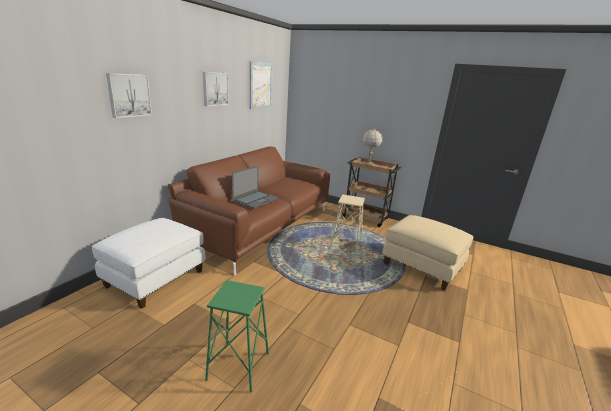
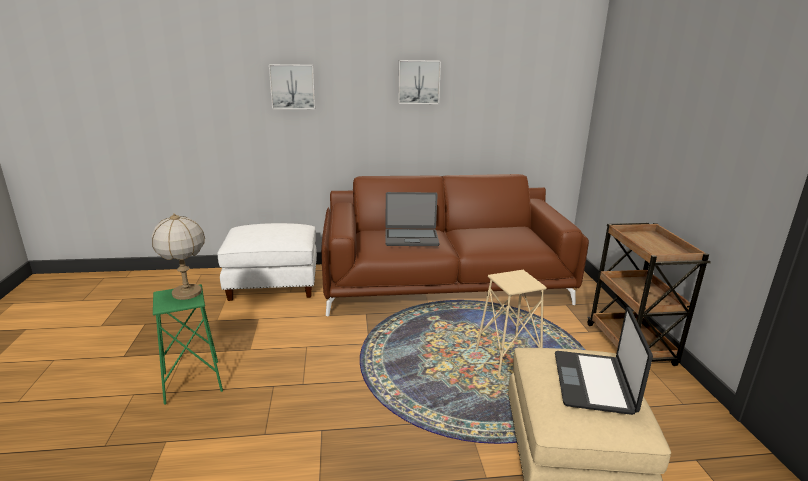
camera: 55 degrees right, 0 degrees up
(260, 85) = (518, 78): picture -> none
(368, 164) = (651, 239): table lamp -> table lamp (187, 293)
(435, 225) = (594, 383): none -> laptop

